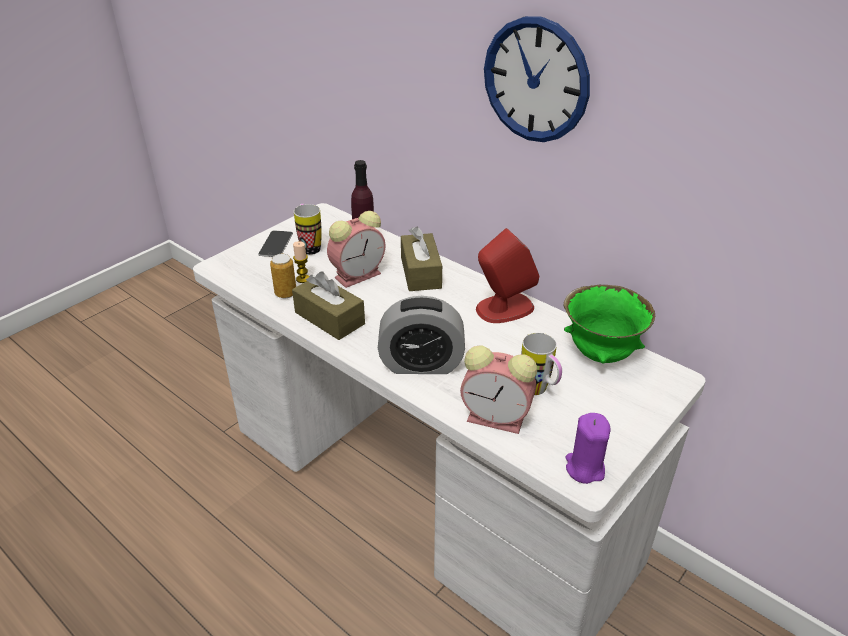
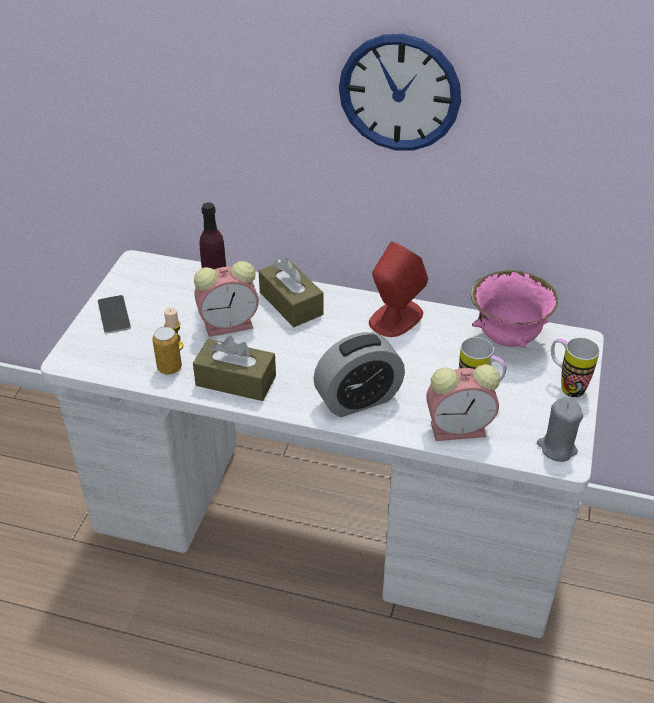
camera: 25 degrees left, 5 degrees up
(309, 246) = (153, 307): mug -> mug (566, 385)
(359, 275) = (230, 324): alarm clock -> alarm clock turned 45 degrees clockwise
(584, 468) = (556, 448): purple candle -> grey candle
(601, 354) = (507, 338): green bowl -> pink bowl

